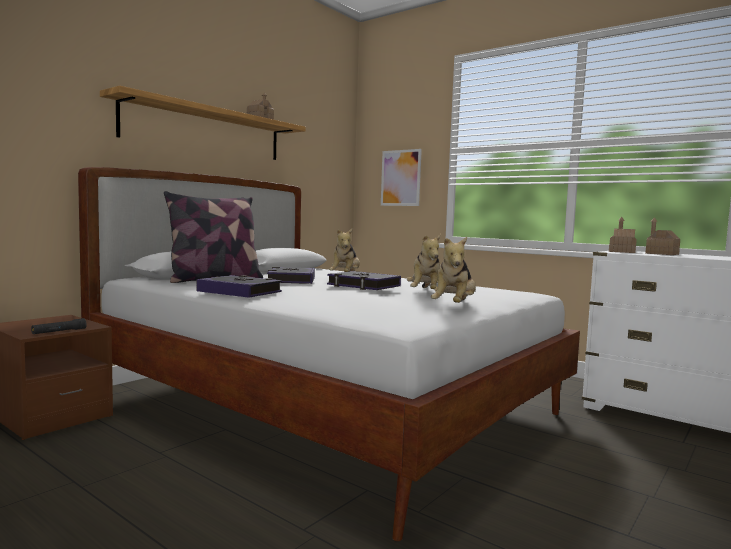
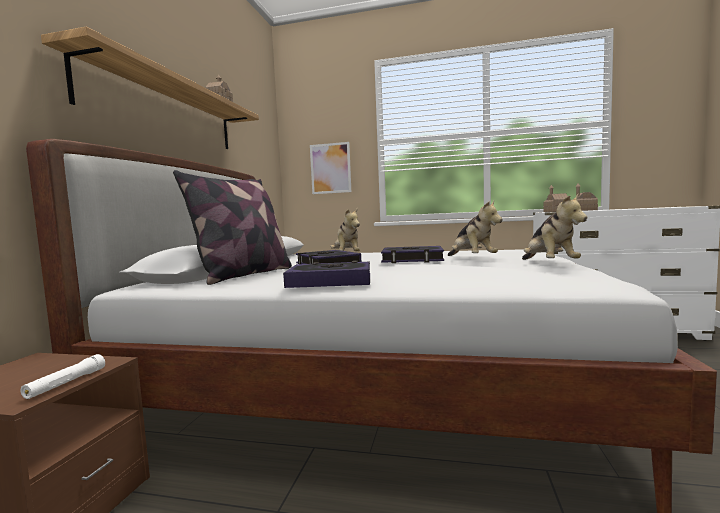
camera: 25 degrees left, 0 degrees up
(59, 331) = (66, 383): black flashlight -> white flashlight

